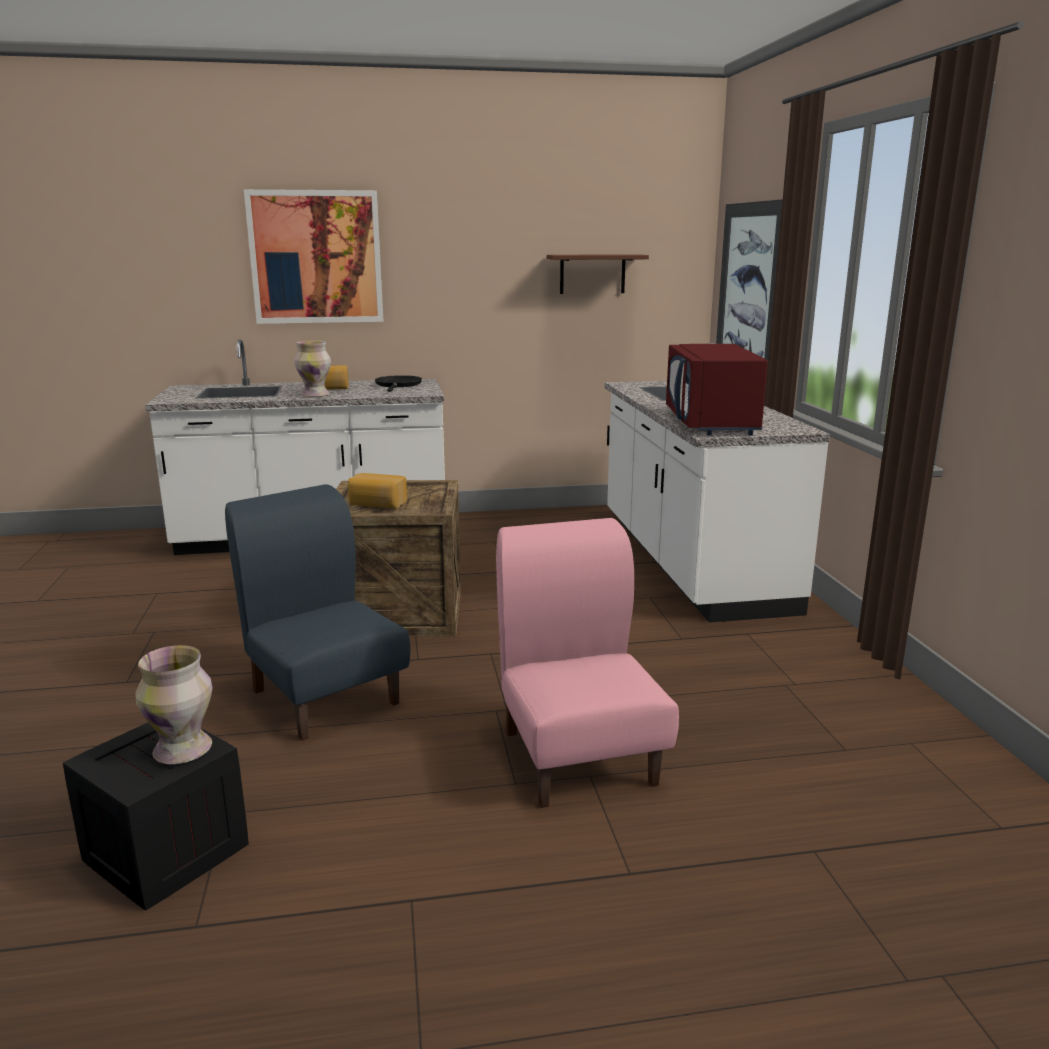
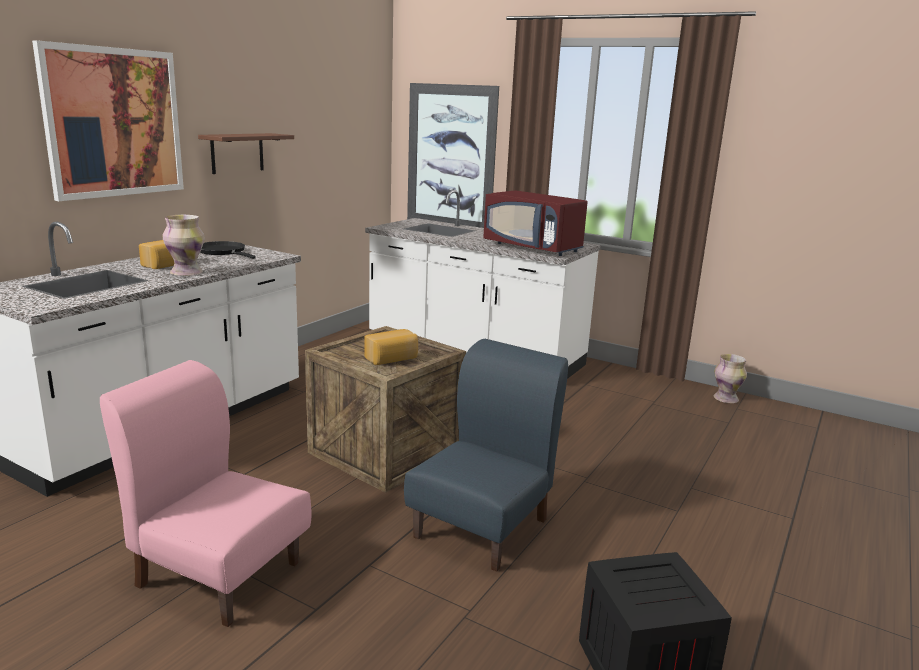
camera: 50 degrees left, 0 degrees up
(182, 750) = (664, 572): vase -> vase (726, 399)
(325, 696) = (483, 528): blue chair -> blue chair turned 120 degrees clockwise
(578, 756) = (667, 481): pink chair -> pink chair (218, 573)
(592, 274) = (327, 137): brown shelf -> brown shelf (237, 153)

